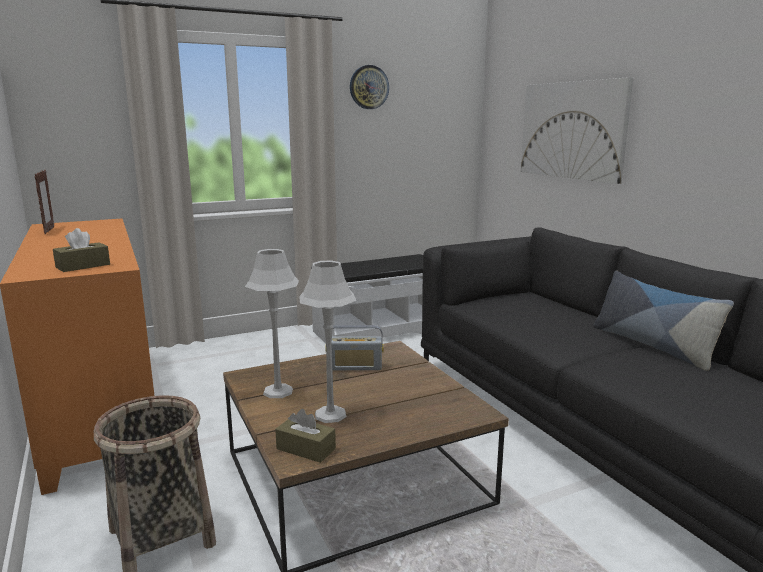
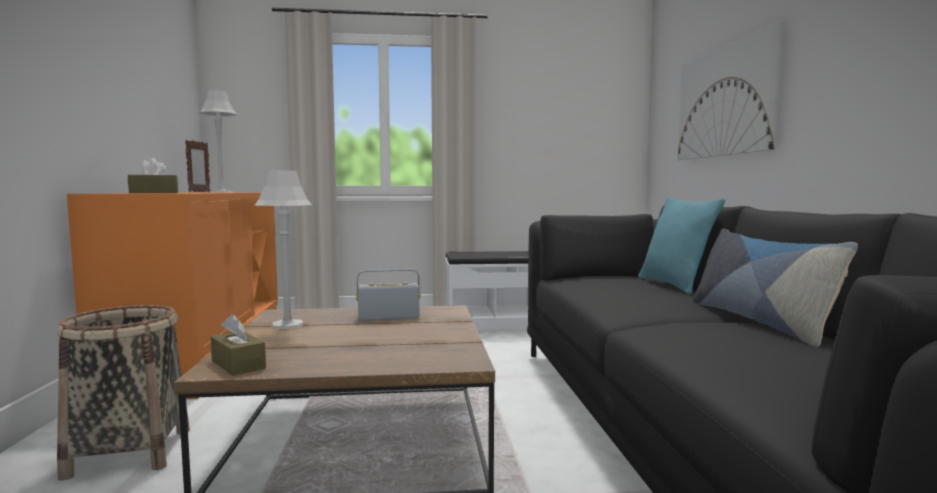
camera: 20 degrees right, 10 degrees down
(330, 414) = (306, 345): grey table lamp -> grey table lamp (221, 192)
(354, 367) = (388, 317): radio -> radio turned 150 degrees clockwise
(369, 87) = (518, 82): wall clock -> none
(560, 305) = (674, 285): none -> turquoise pillow

